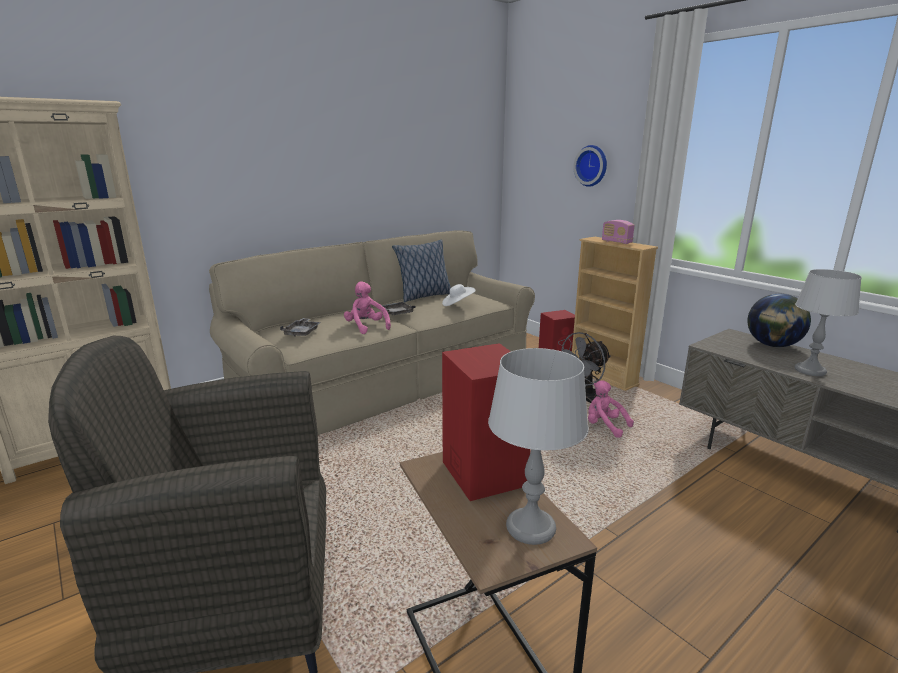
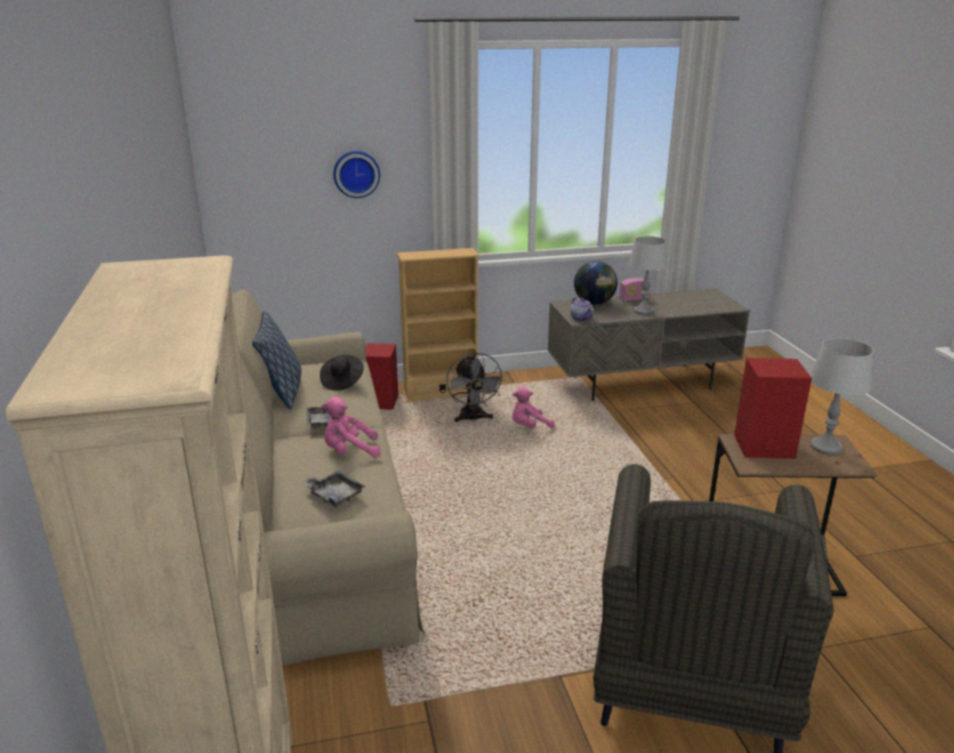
camera: 65 degrees left, 5 degrees up
(457, 304) = (342, 382): white hat -> black hat
(616, 242) = (438, 253): radio -> radio (634, 299)
(715, 346) = (582, 318): none -> teapot

